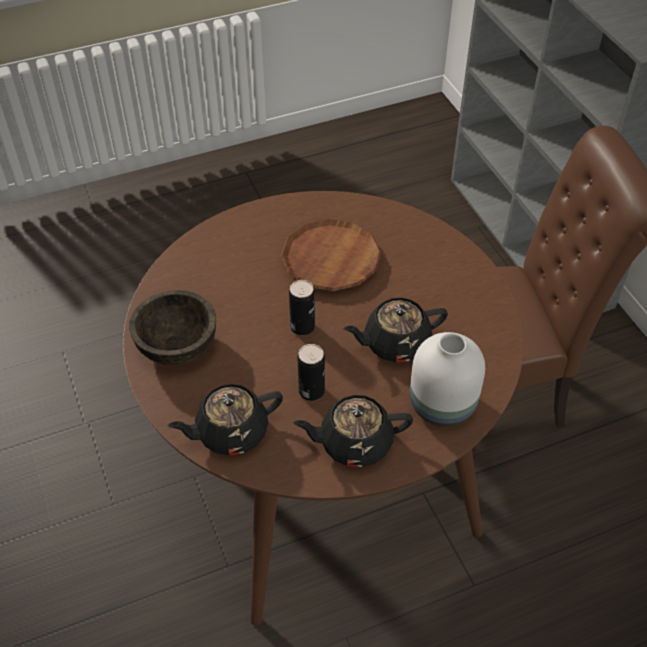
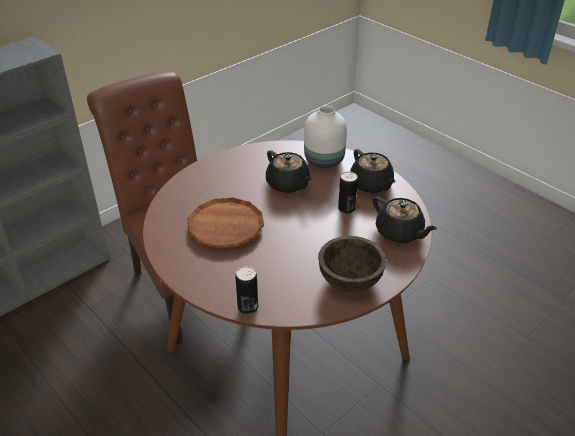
camera: 110 degrees left, 10 degrees down
(302, 327) = (296, 225): can -> can (248, 307)

